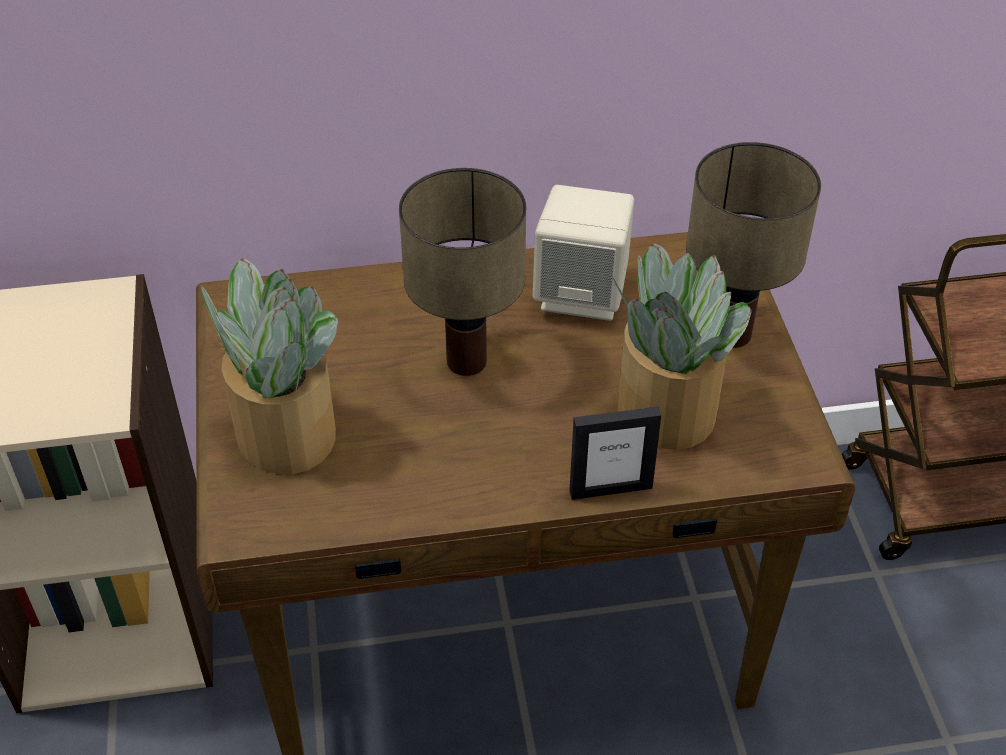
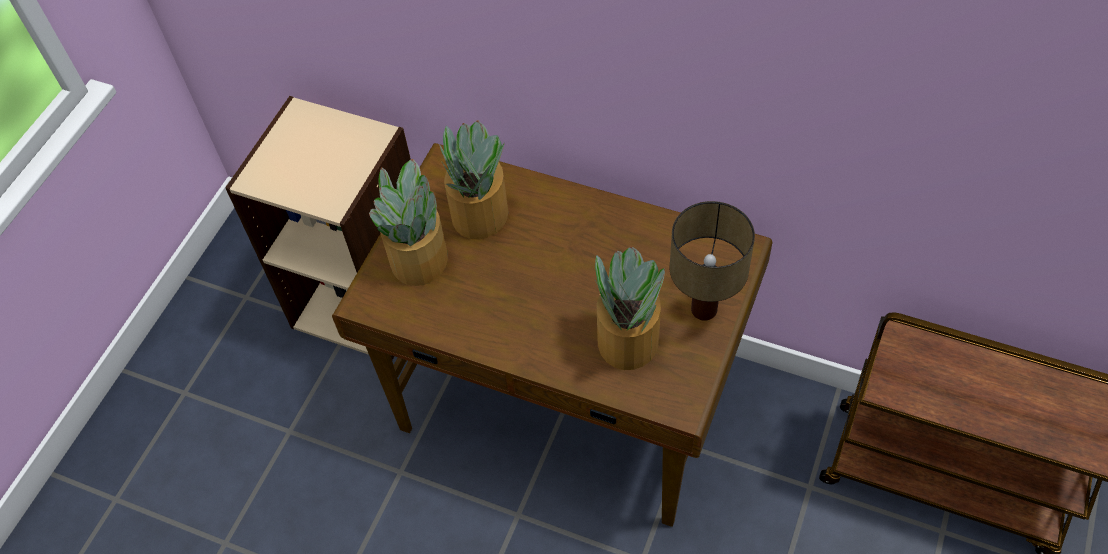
camera: 35 degrees right, 10 degrees up
(335, 345) = (479, 215): none -> potted plant
(469, 362) = (541, 259): table lamp -> none
(582, 294) = (636, 243): beige speaker -> none
(610, 489) = (561, 373): picture frame -> none

